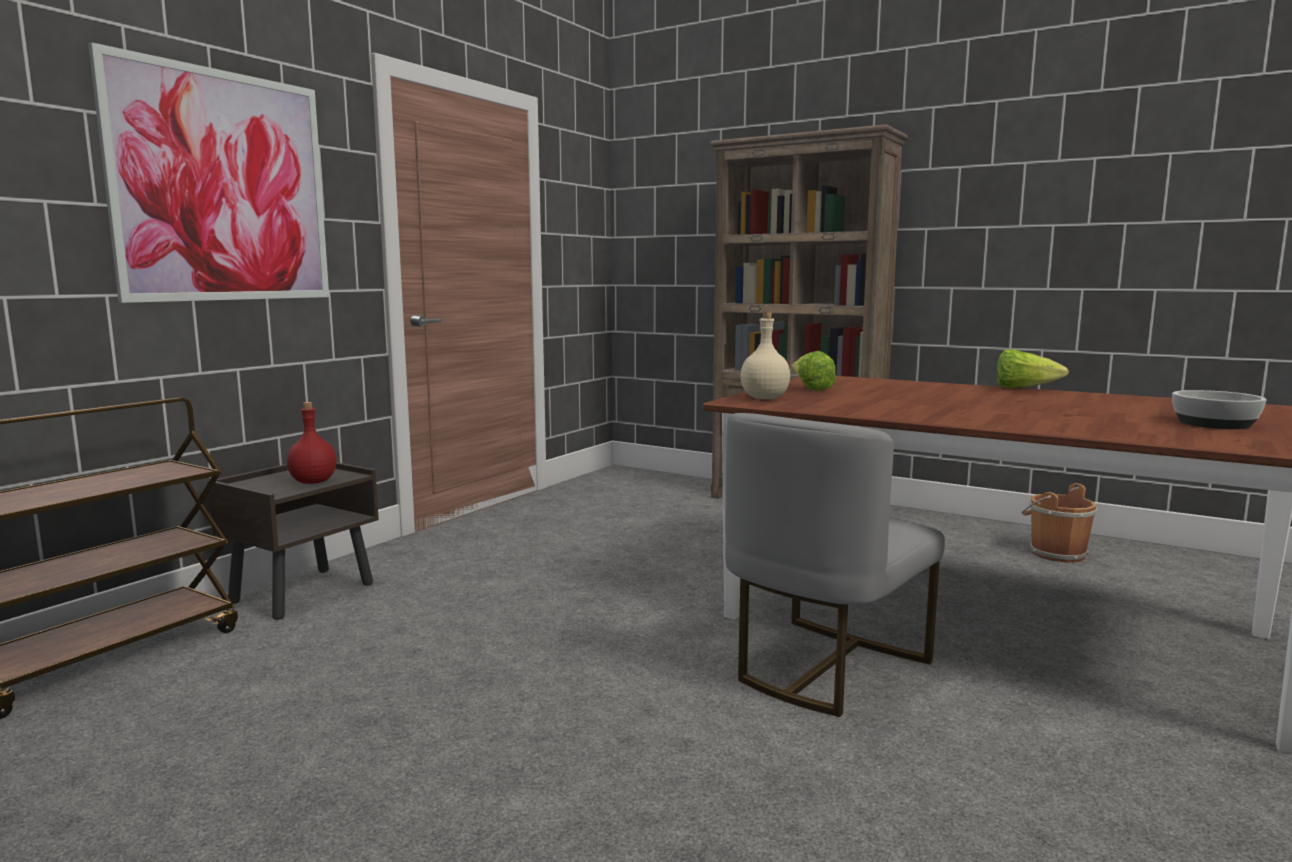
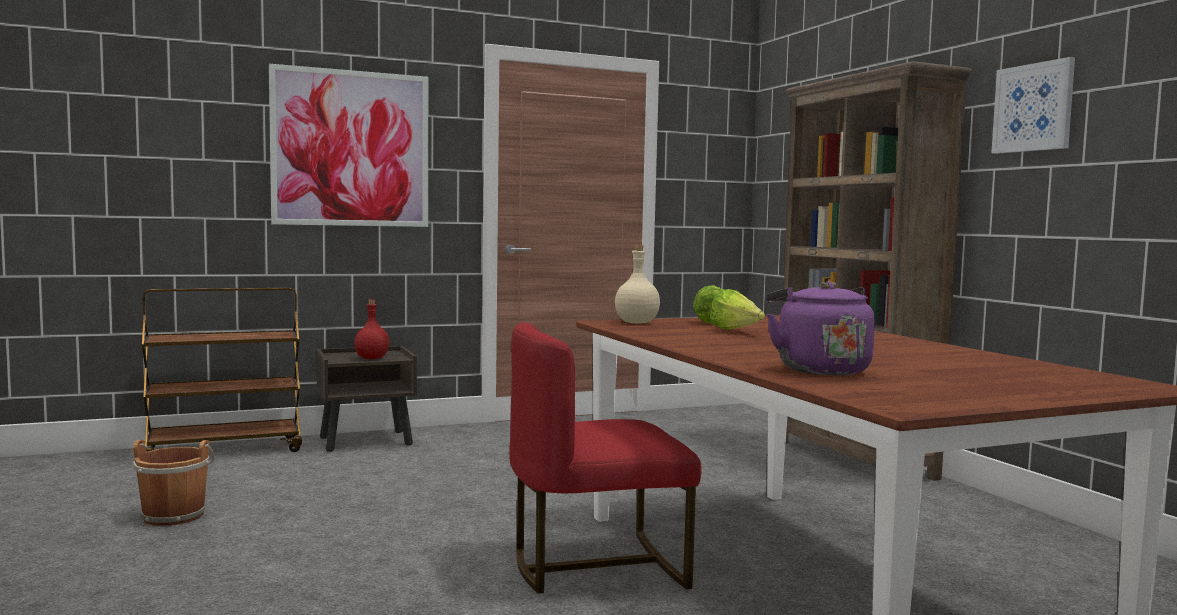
camera: 35 degrees right, 5 degrees down
(824, 667) = (596, 566): grey chair -> red chair
(970, 175) = (1033, 107): none -> picture
(1023, 389) = (926, 342): lettuce -> lettuce (736, 331)
(1054, 553) = (1049, 556): brown bucket -> brown bucket (174, 515)
(1123, 428) = (818, 369): none -> purple kettle
(1215, 424) = (942, 380): bowl -> none

